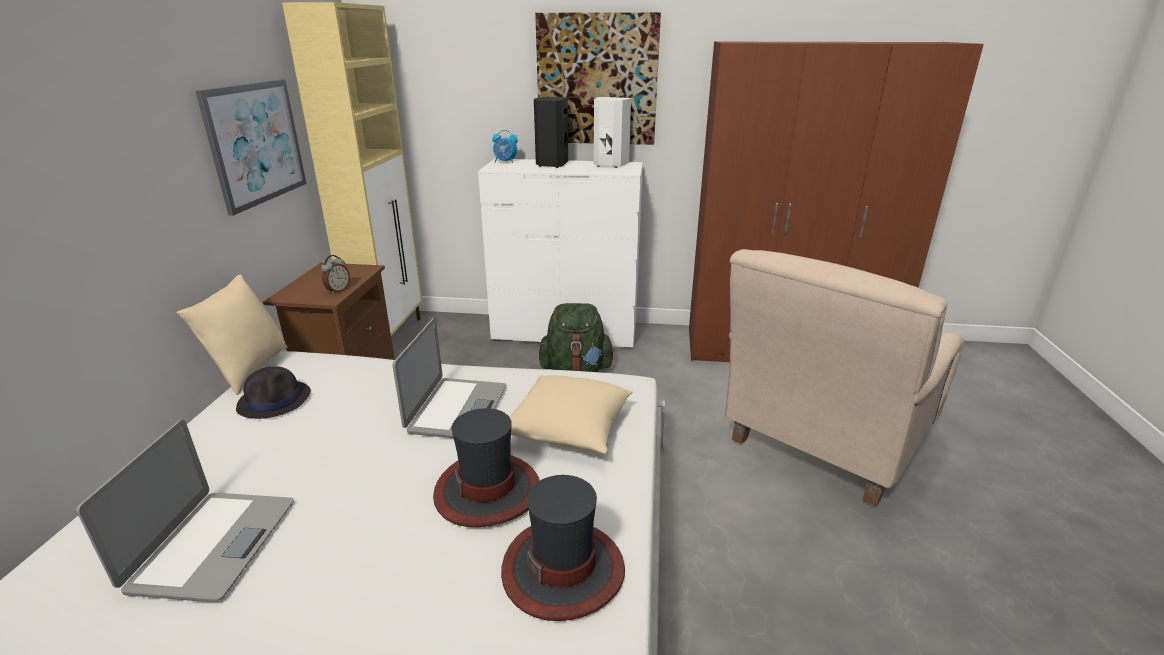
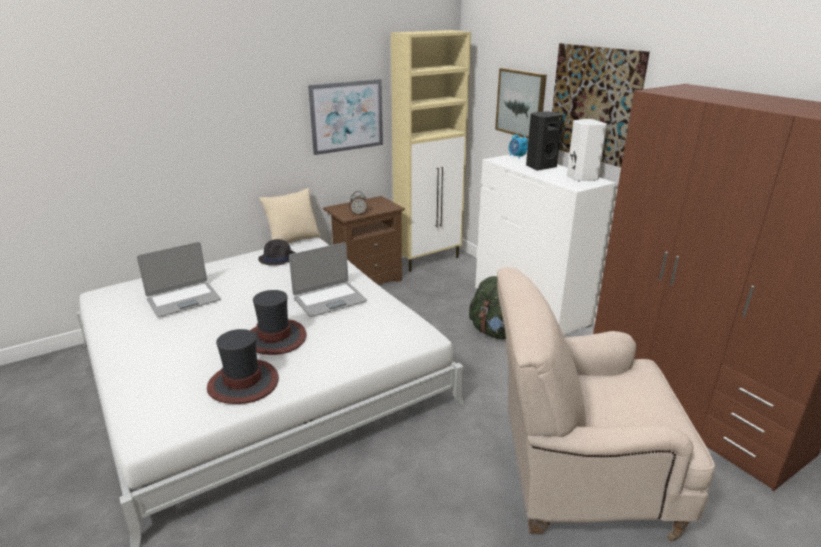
camera: 50 degrees right, 0 degrees up
(482, 96) = (521, 103): none -> picture
(569, 430) = (352, 338): beige pillow -> none

